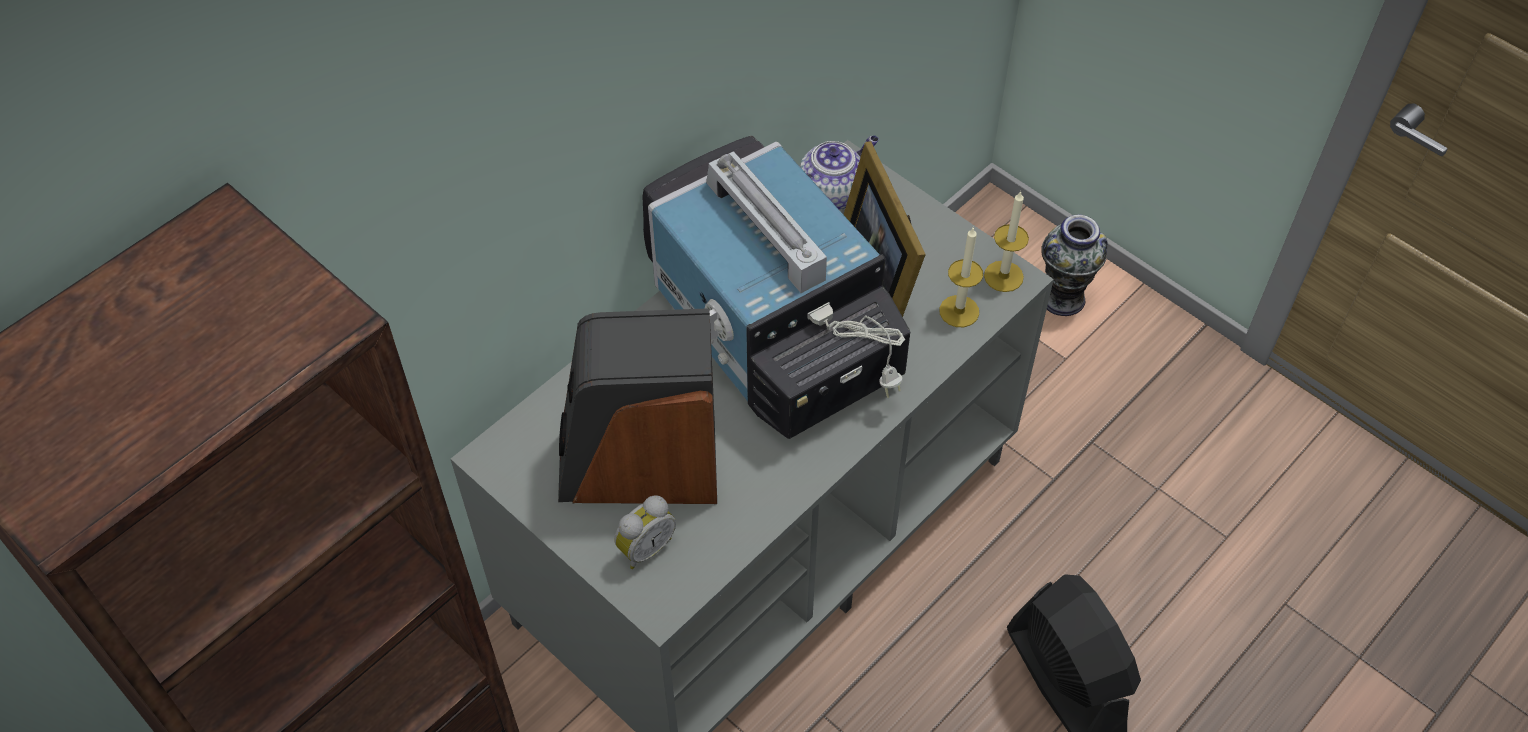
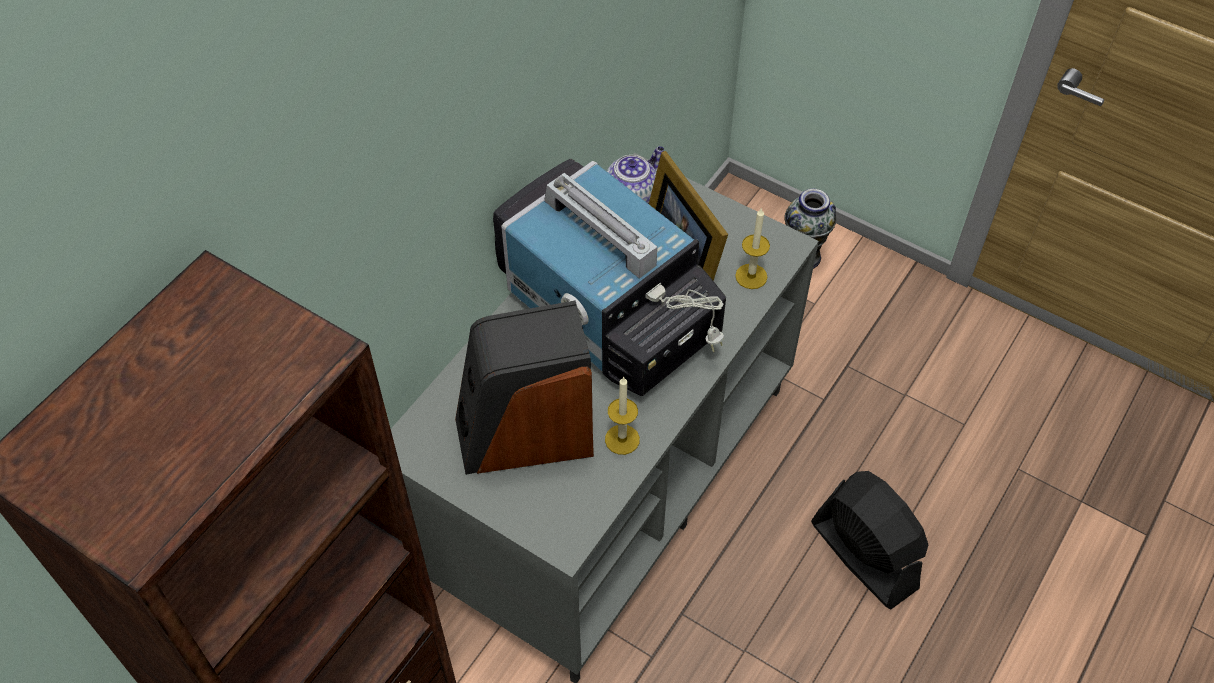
camera: 10 degrees left, 0 degrees up
(645, 547) = (543, 500): alarm clock -> none
(1003, 276) = (779, 244): candle -> candle (622, 439)

